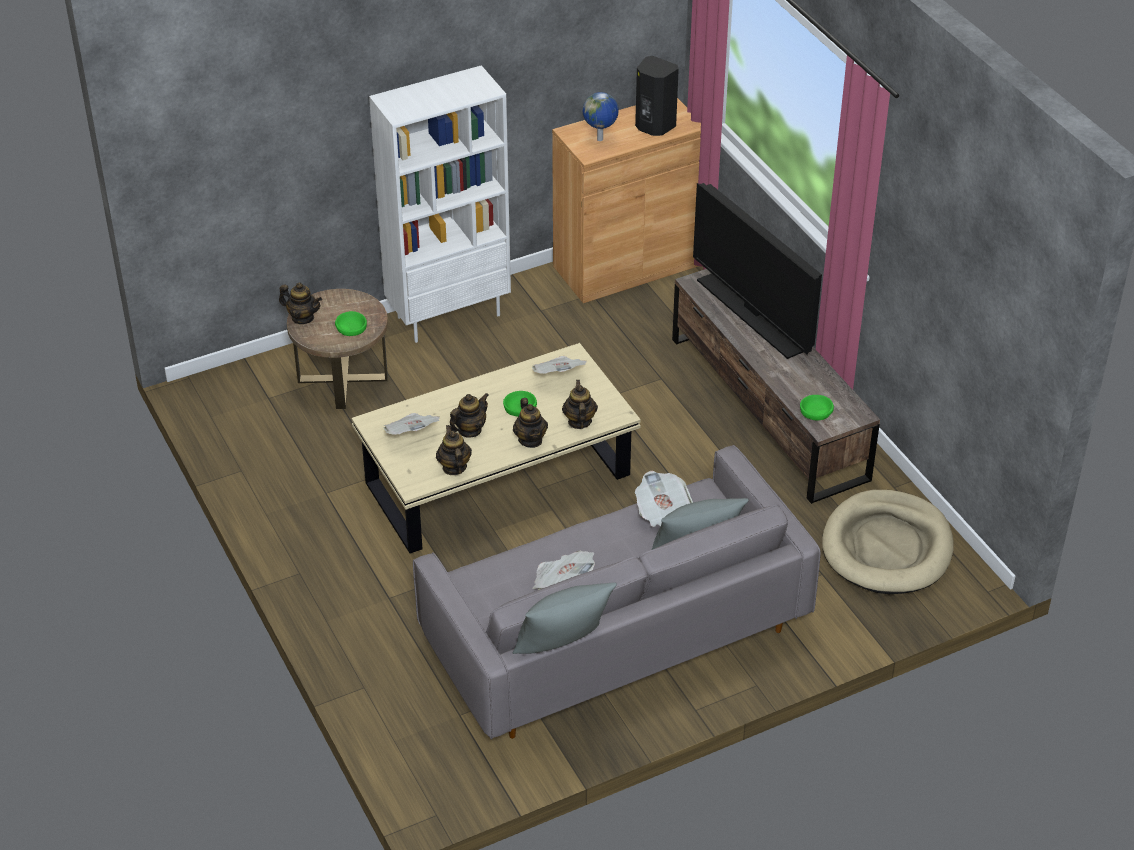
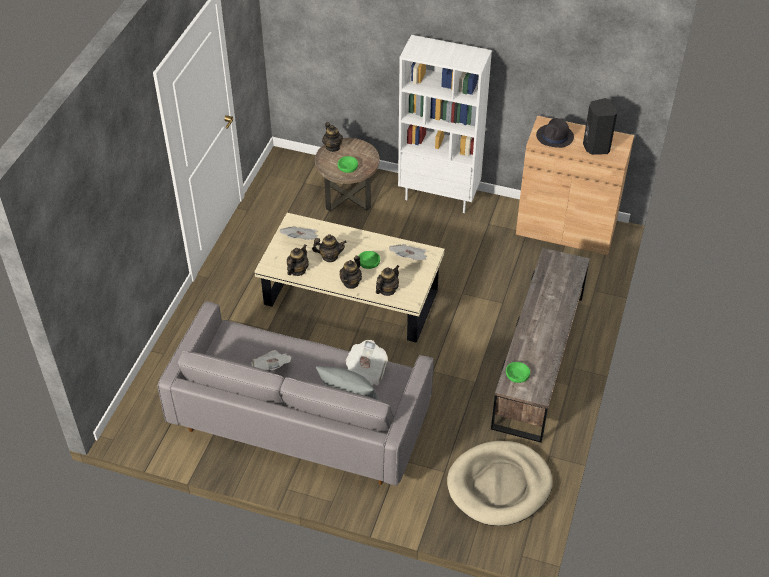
camera: 45 degrees right, 5 degrees up
(563, 649) = (205, 398): grey pillow -> none
(600, 139) = (555, 137): globe -> black hat
(752, 315) = (557, 296): television -> none

